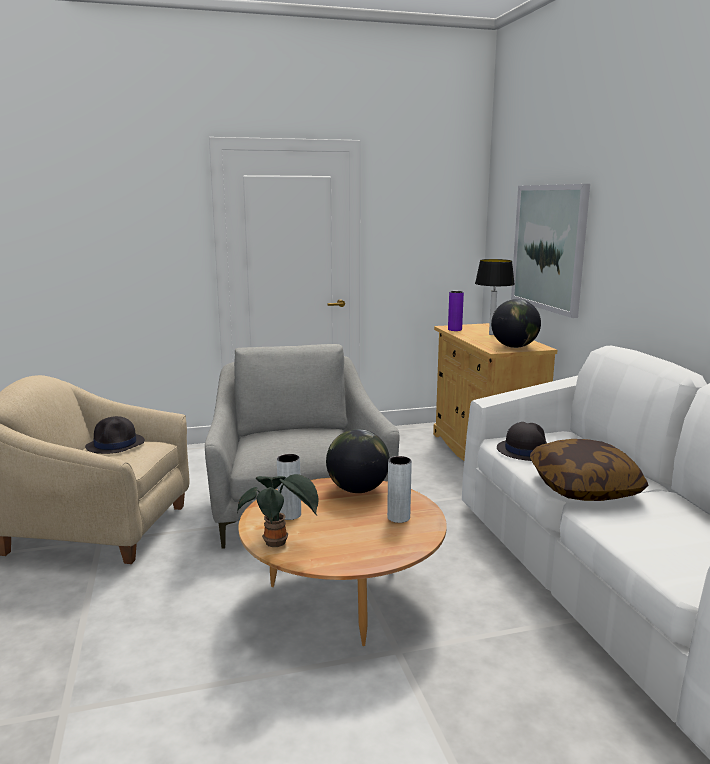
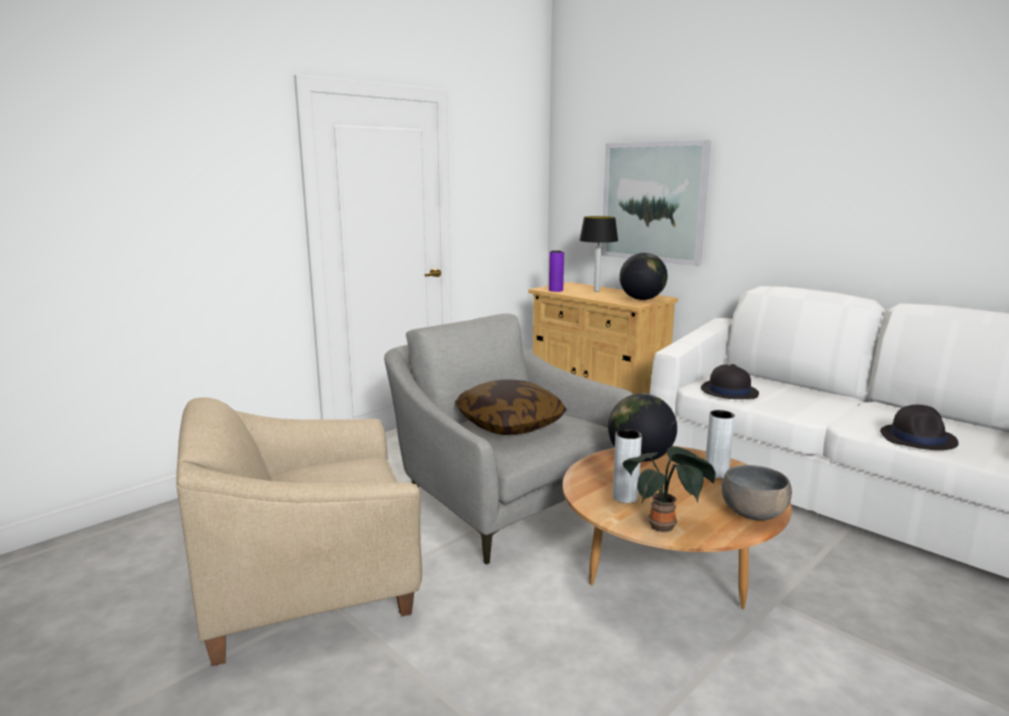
camera: 30 degrees left, 0 degrees up
(116, 444) = (327, 471): black hat -> black hat (918, 438)
(367, 555) = (753, 513): none -> grey bowl
(584, 488) = (819, 412): pillow -> pillow (510, 424)

